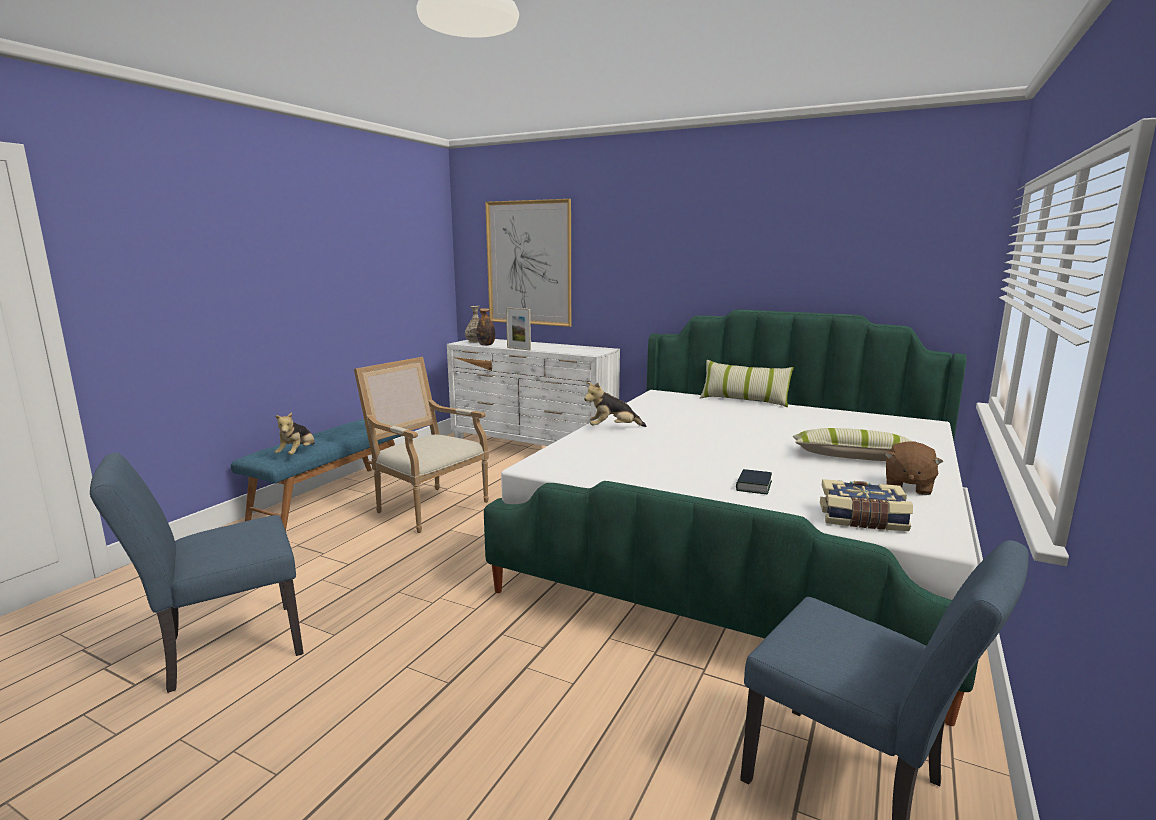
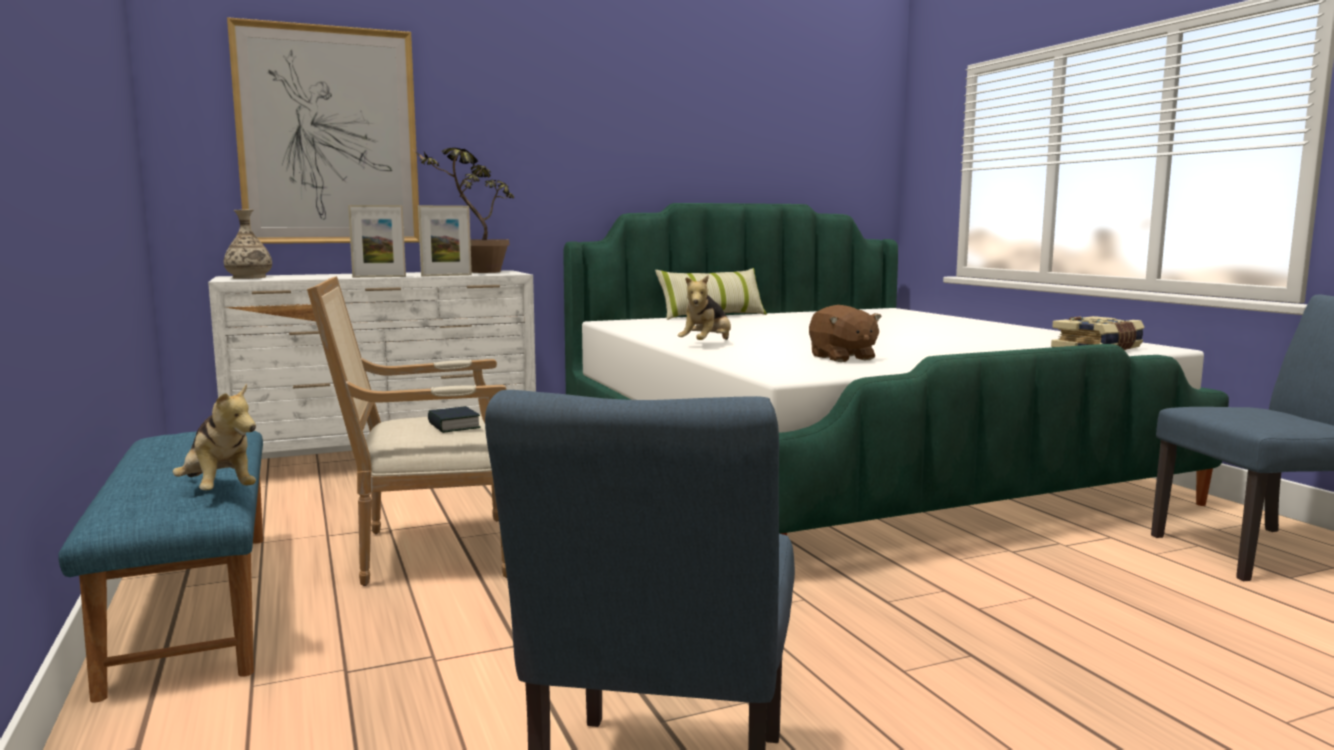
camera: 50 degrees left, 5 degrees down
(486, 345) = (296, 278): bottle -> none
(551, 352) = (446, 275): none -> picture frame
(586, 348) = (474, 272): none -> potted plant
(753, 486) = (979, 350): book -> book (454, 426)
(854, 458) = (947, 329): pillow -> none
(907, 486) = (1037, 334): brown plush toy -> brown plush toy (842, 358)

